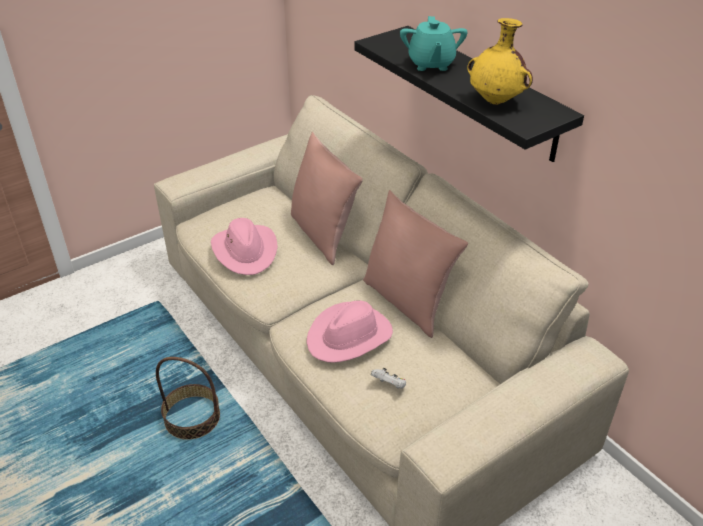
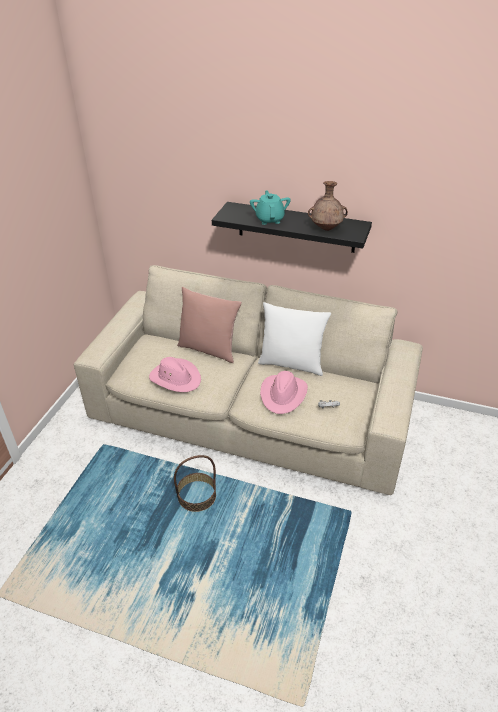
camera: 35 degrees left, 0 degrees up
(407, 302) = (291, 364): pink pillow -> white pillow
(431, 64) = (270, 219): turquoise teapot -> turquoise teapot turned 150 degrees counterclockwise
(496, 101) = (326, 228): yellow vase -> brown vase

